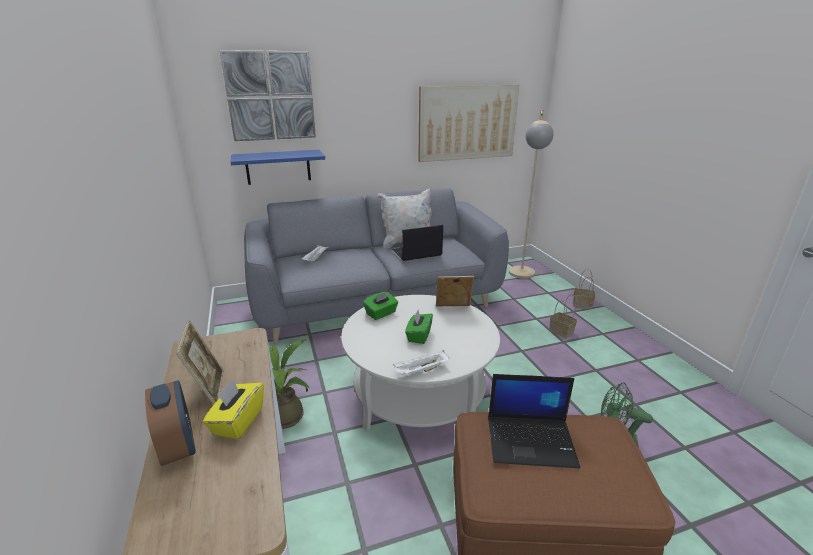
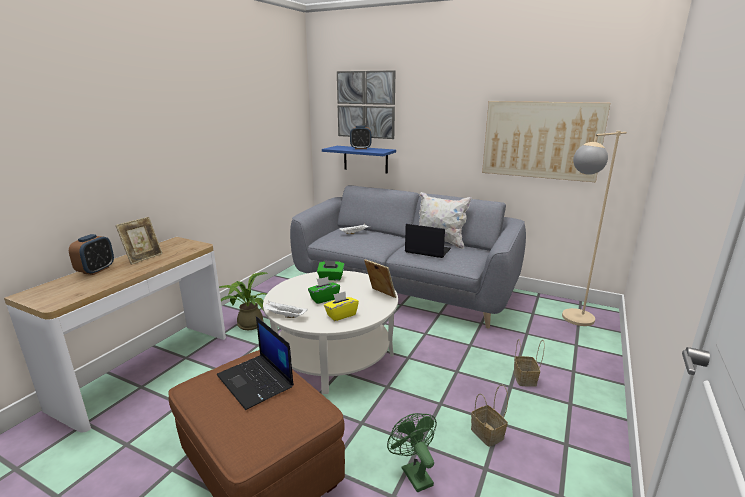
camera: 45 degrees right, 5 degrees down
(238, 422) = (124, 272): yellow tissue box -> yellow tissue box (341, 315)
(279, 154) = (360, 148): none -> alarm clock
(583, 304) = (598, 371): basket -> basket (488, 434)

